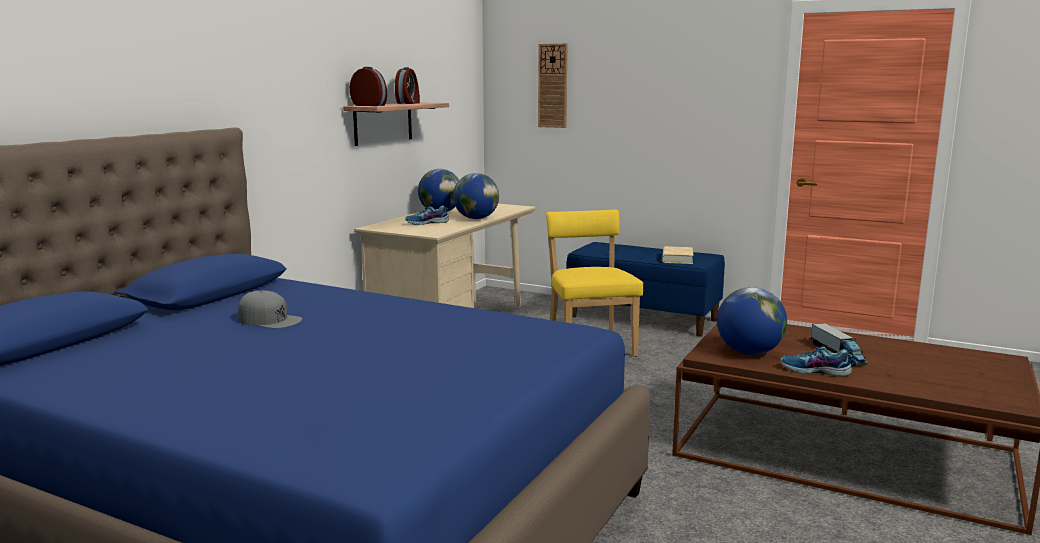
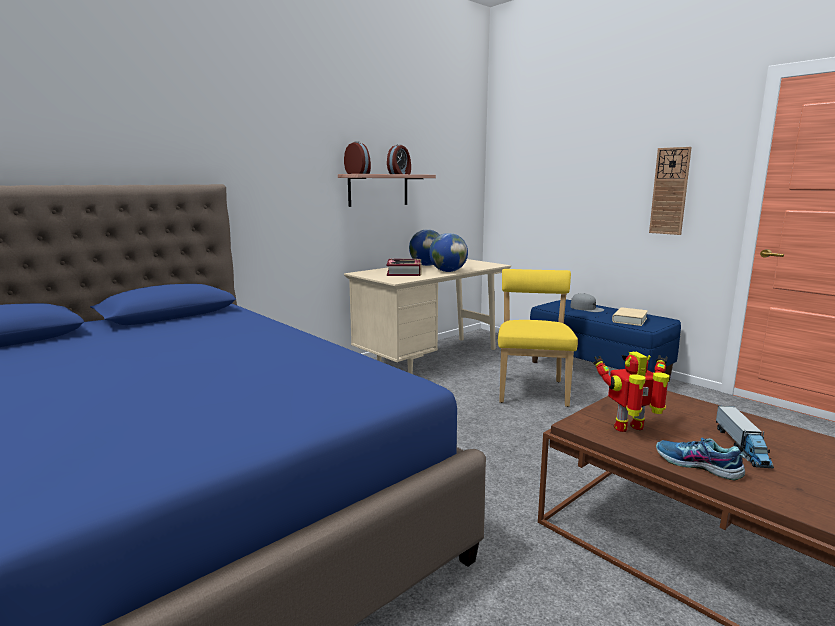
camera: 20 degrees right, 0 degrees up
(269, 320) = (170, 340): grey cap -> grey cap (586, 308)
(427, 223) = (404, 272): shoe -> book
(553, 86) = (537, 163): wall clock -> wall clock (670, 191)
(749, 353) = (631, 429): globe -> toy robot

